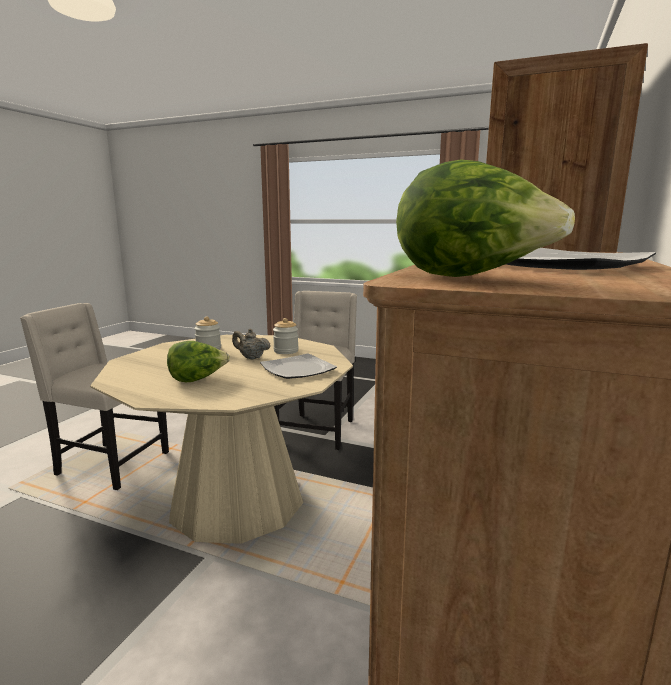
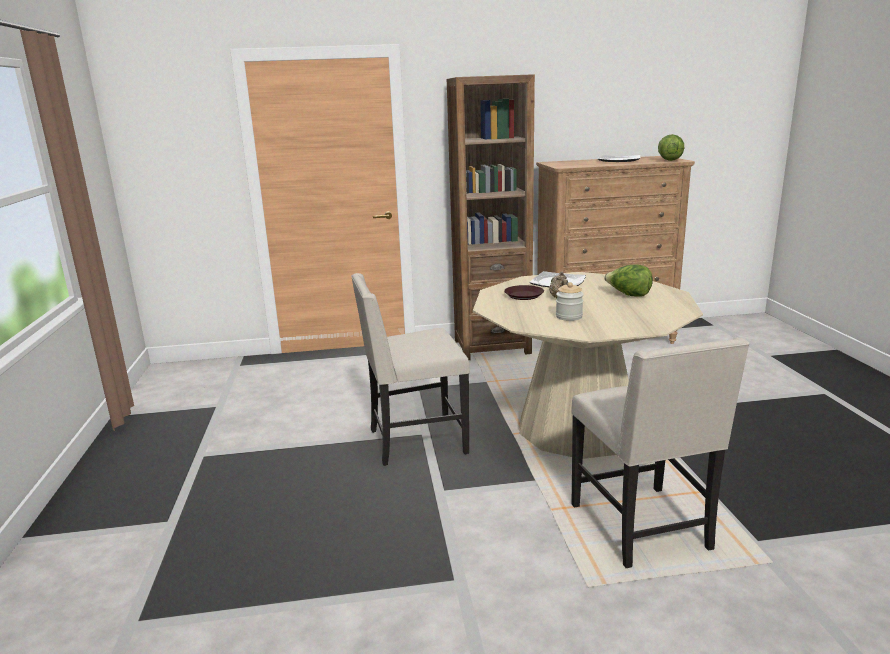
camera: 120 degrees left, 5 degrees up
(286, 351) = (523, 296): jar -> brown plate

